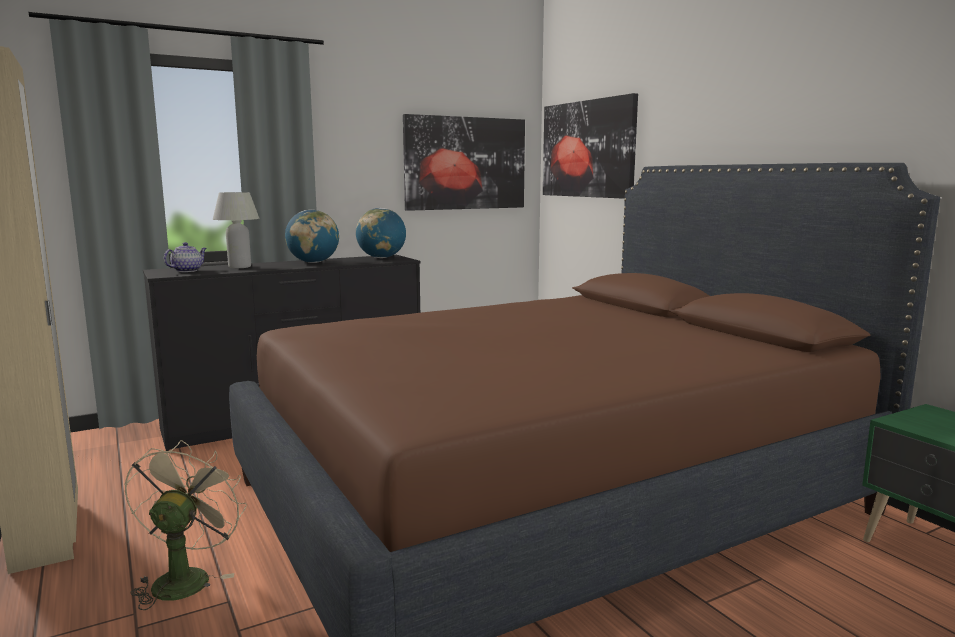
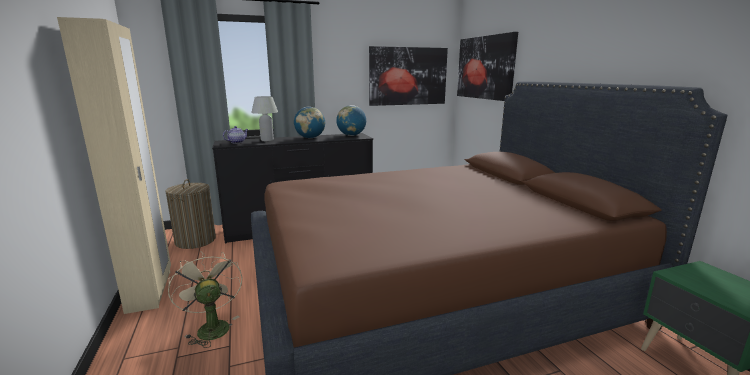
camera: 10 degrees right, 5 degrees up
(107, 450) = (195, 240): none -> laundry basket
(185, 577) = (211, 327): beige fan -> beige fan turned 45 degrees counterclockwise

